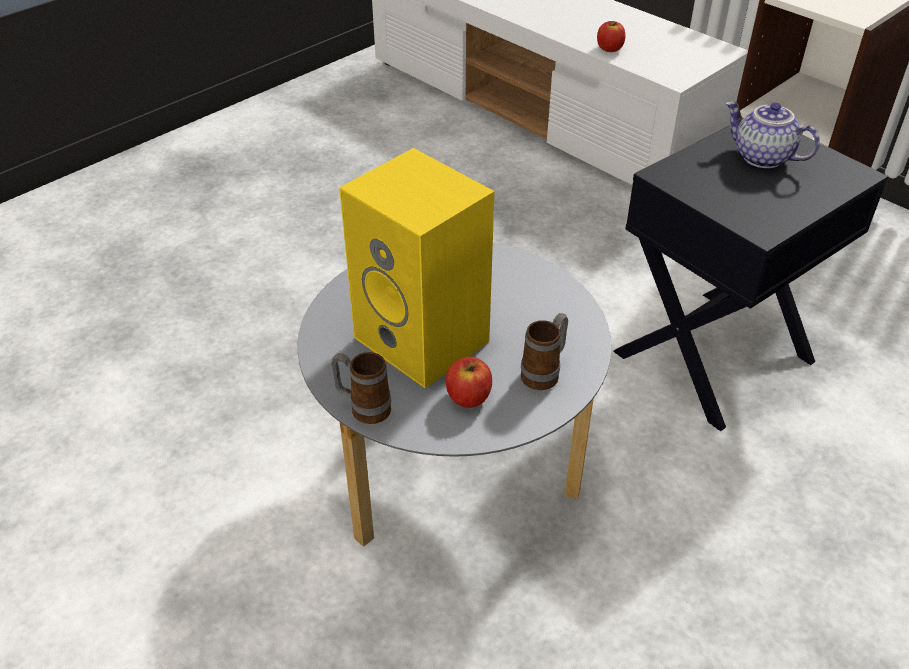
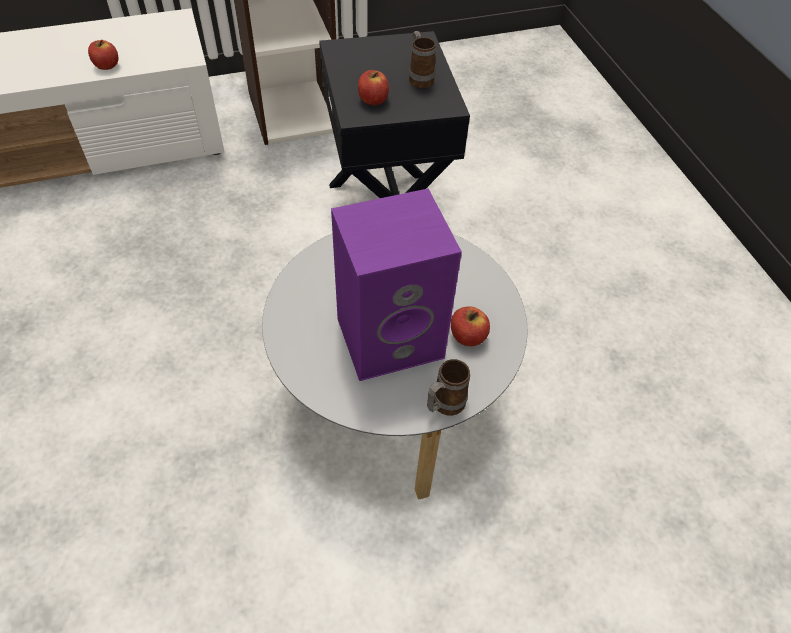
camera: 65 degrees left, 10 degrees up
(425, 340) = (391, 336): yellow speaker -> purple speaker
(545, 373) = (468, 284): mug -> mug (419, 78)
(703, 177) = (373, 100): none -> apple
(761, 158) = (374, 66): teapot -> none

